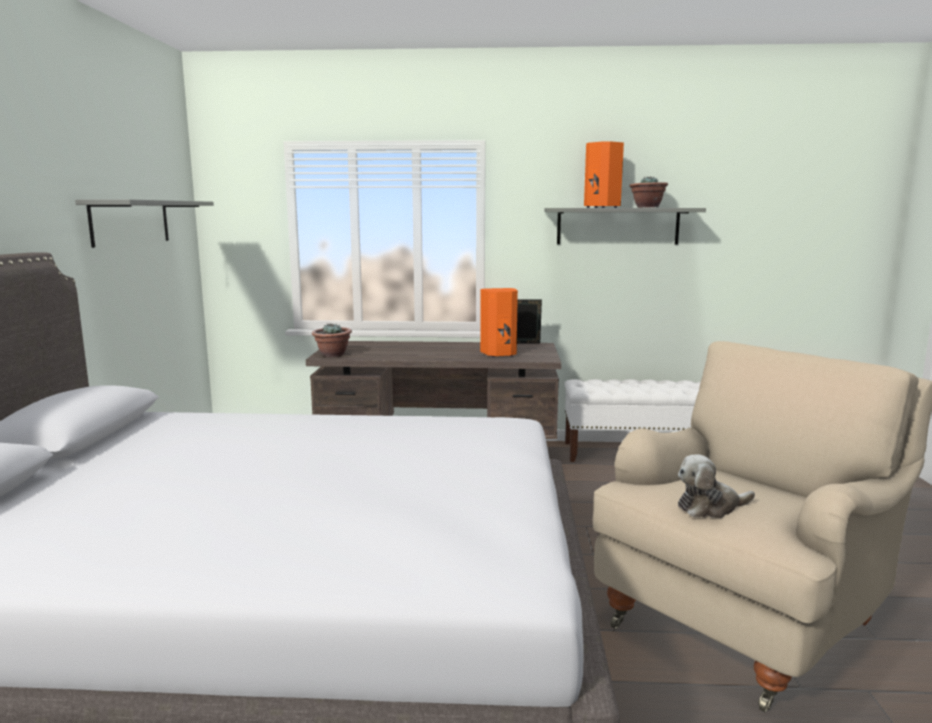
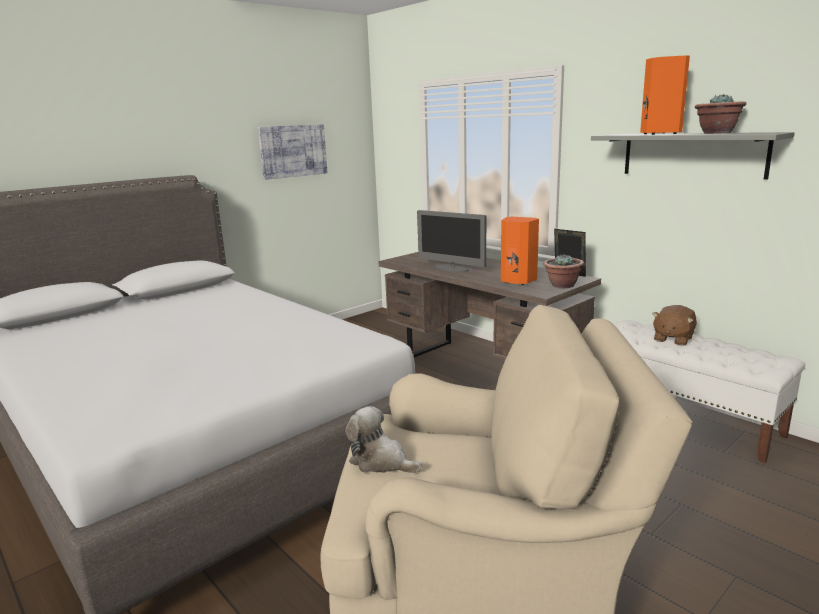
camera: 45 degrees right, 5 degrees up
(131, 222) = (293, 151): grey shelf -> picture
(332, 355) = (402, 260): potted plant -> potted plant (562, 285)
(410, 354) = (451, 269): none -> monitor
(629, 385) = (672, 339): none -> brown plush toy

